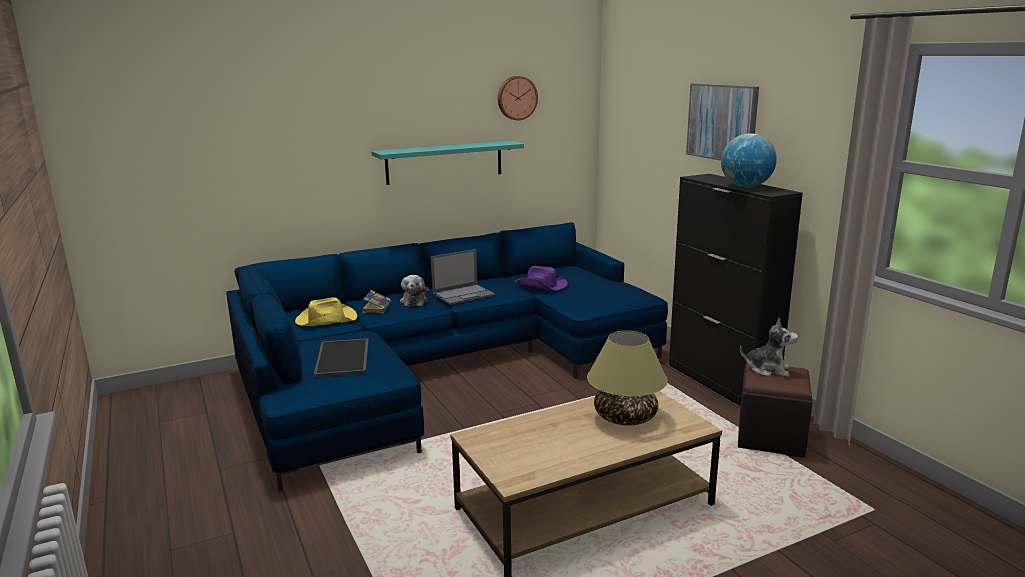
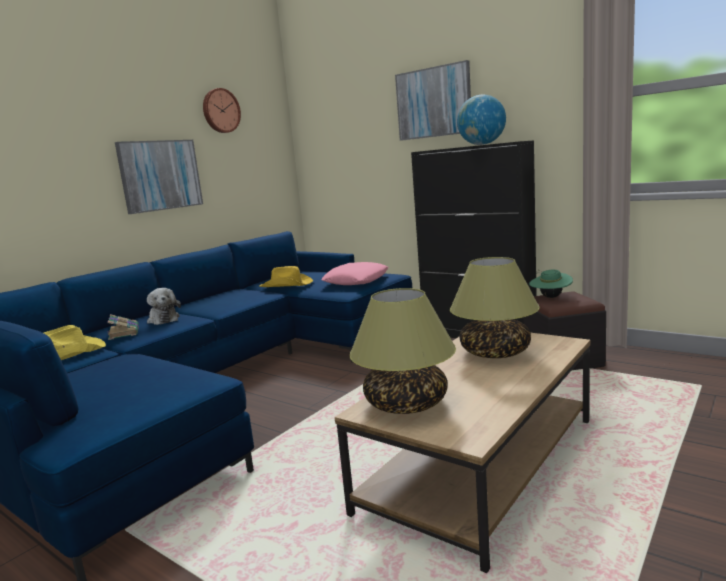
camera: 25 degrees left, 5 degrees down
(344, 358) = (122, 380): tray -> none
(444, 162) = (160, 175): turquoise shelf -> picture
(464, 294) = (215, 304): laptop -> none
(505, 440) = (406, 404): none -> table lamp
(541, 285) = (287, 285): purple hat -> yellow hat
(605, 296) = (356, 280): none -> pink pillow
(768, 369) = (550, 297): plush toy -> green hat

